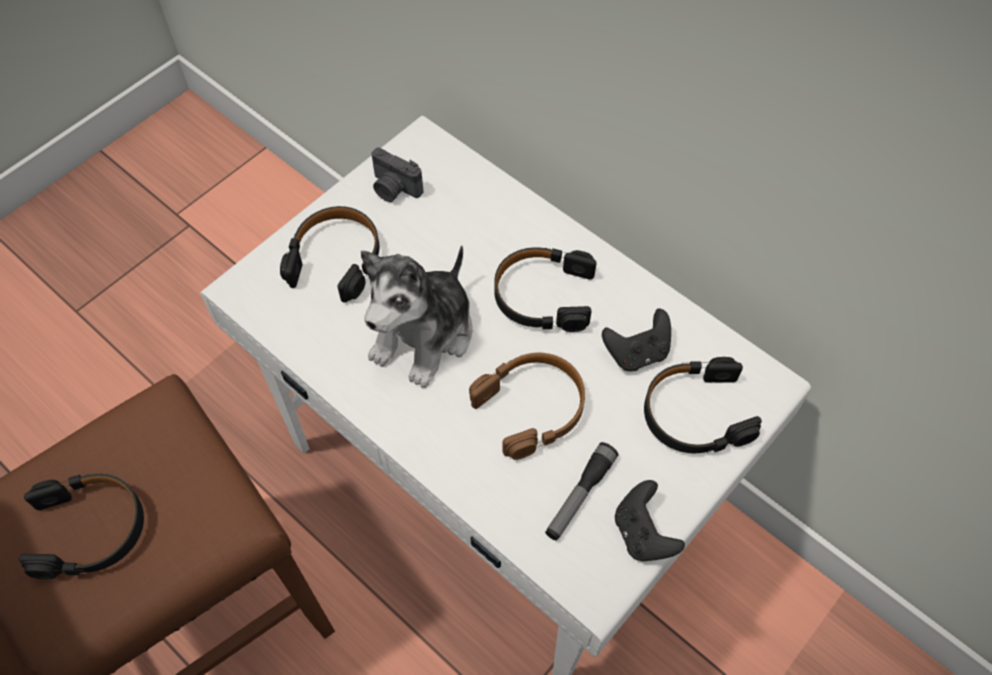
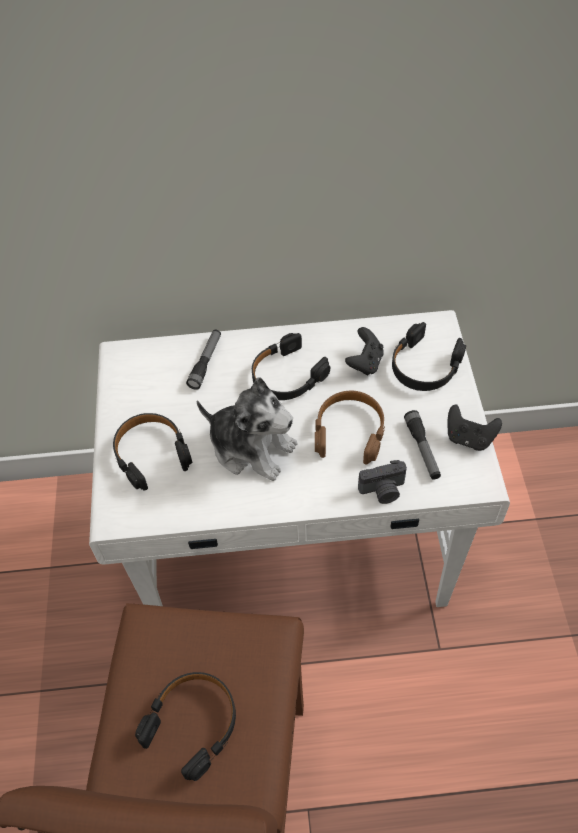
camera: 45 degrees left, 5 degrees down
(394, 189) = (136, 392): camera -> camera (383, 491)
(424, 335) = (251, 447): plush toy -> plush toy turned 45 degrees counterclockwise
(486, 214) = (206, 362): none -> flashlight

